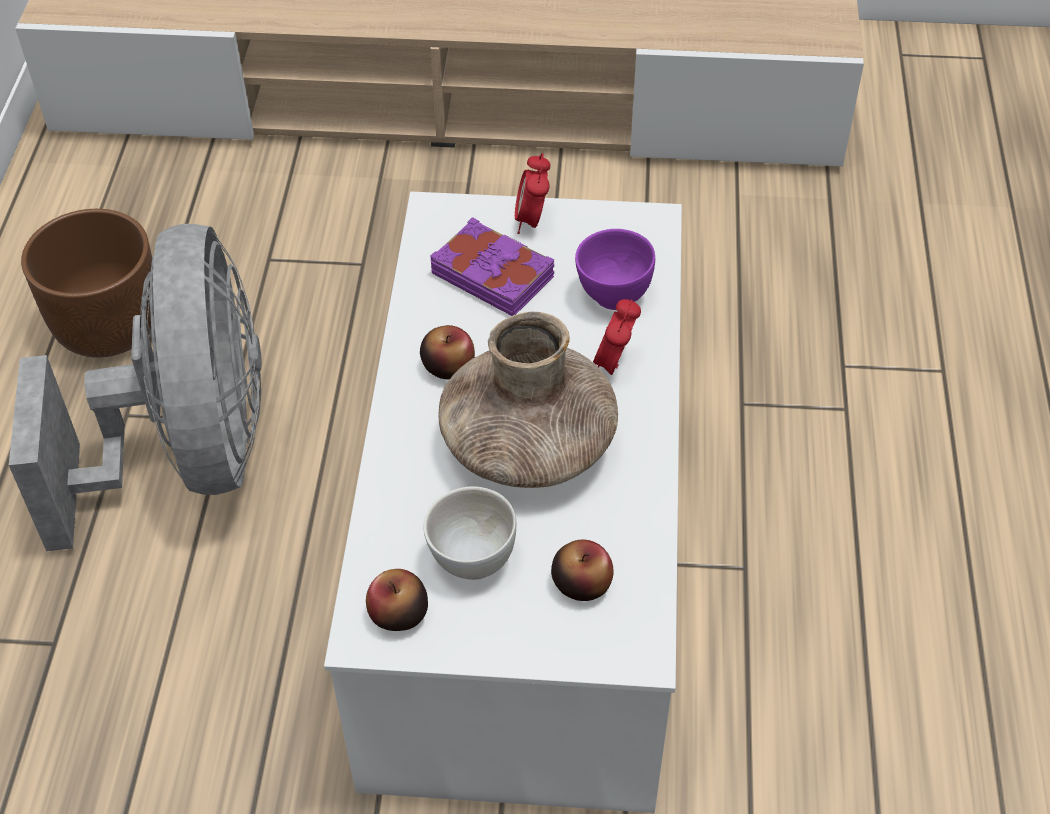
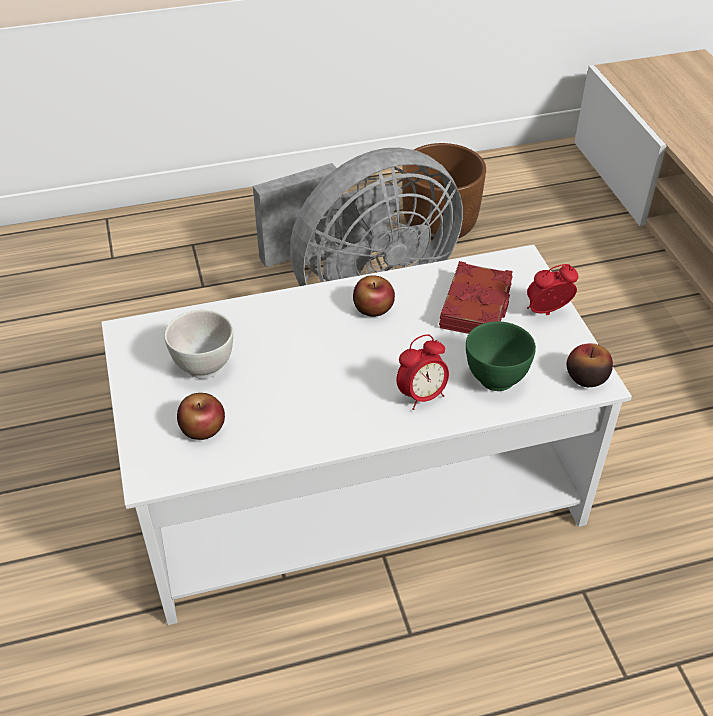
camera: 70 degrees right, 5 degrees down
(398, 614) = (149, 342): apple -> apple (586, 377)
(493, 274) = (477, 307): purple book -> red book
(528, 444) = (320, 367): brown vase -> none
(613, 296) = (495, 378): purple bowl -> green bowl
(614, 365) = (422, 396): alarm clock -> alarm clock turned 150 degrees clockwise

